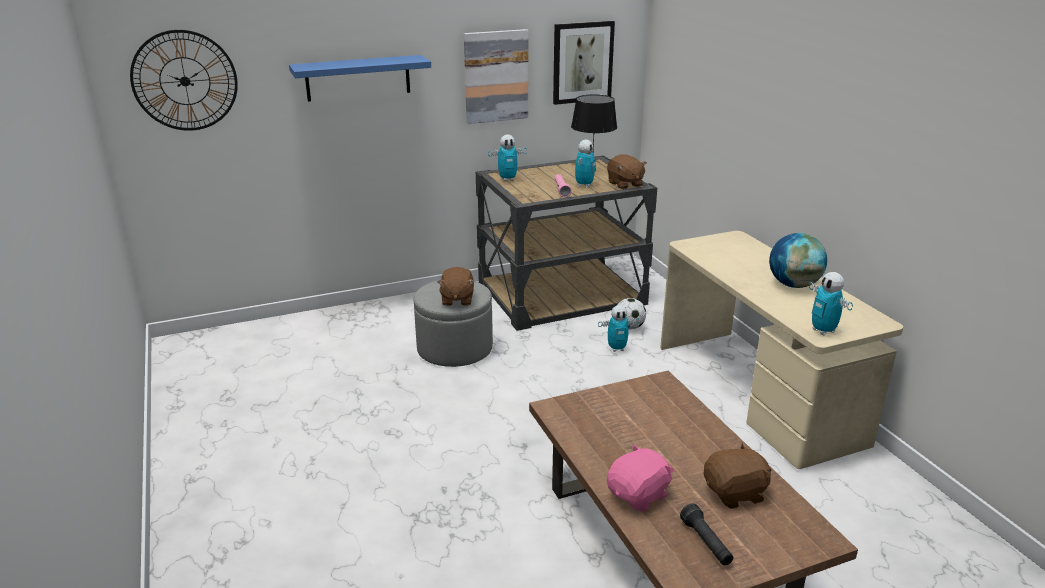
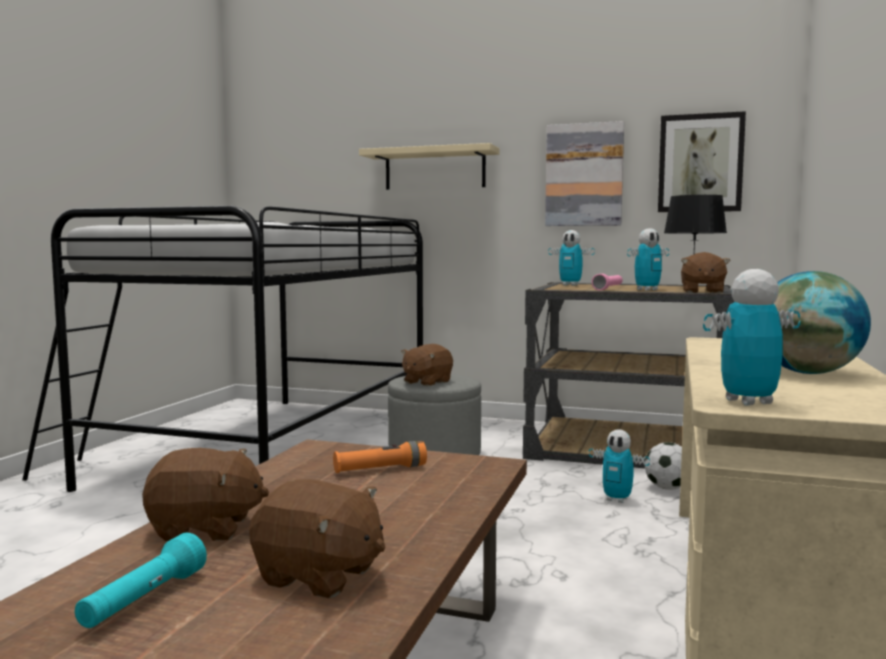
camera: 40 degrees right, 20 degrees down
(185, 81) = (291, 164): wall clock -> none
(315, 388) = (271, 446): none -> black bed
(358, 78) = (435, 169): blue shelf -> beige shelf
(623, 412) = (380, 470): none -> orange flashlight
(639, 495) = (205, 528): pink plush toy -> brown plush toy
(706, 543) = (143, 600): black flashlight -> turquoise flashlight
(823, 331) = (748, 402): toy robot -> toy robot turned 60 degrees clockwise

